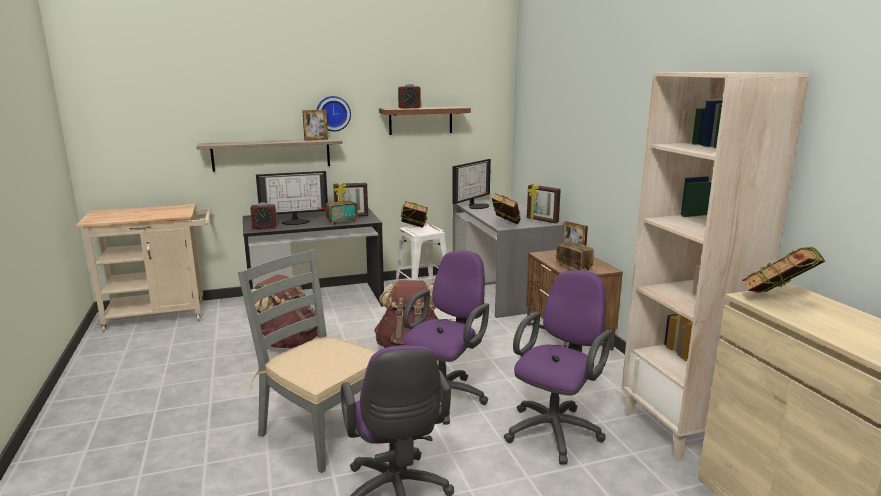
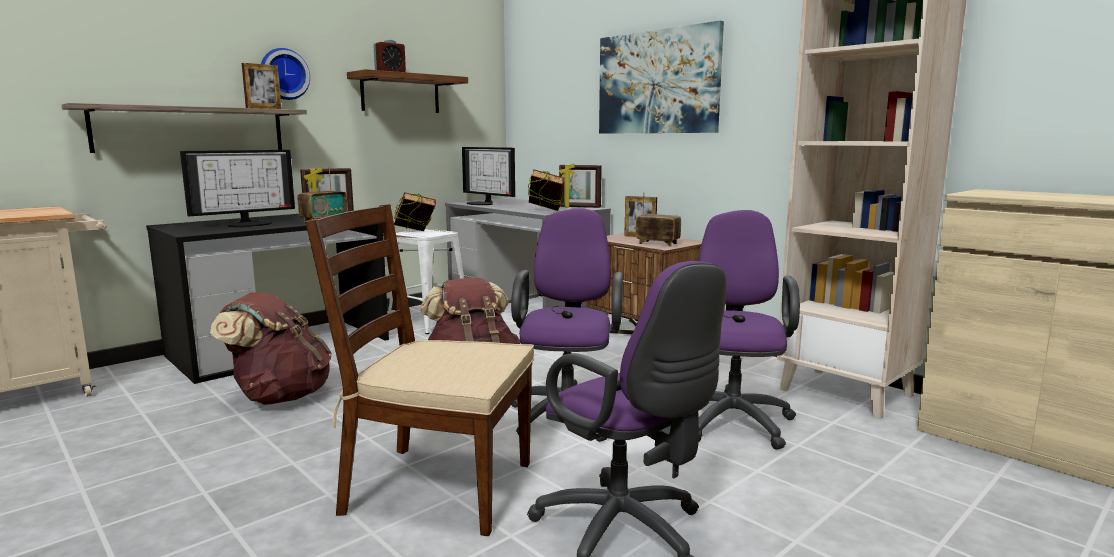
camera: 25 degrees left, 5 degrees down
(264, 227) = (205, 230): alarm clock -> none
(321, 432) = (437, 487): grey chair -> brown chair
(477, 206) = (482, 203): monitor -> monitor turned 120 degrees clockwise
(600, 129) = (657, 82): none -> picture
(778, 300) = (997, 193): book -> none

